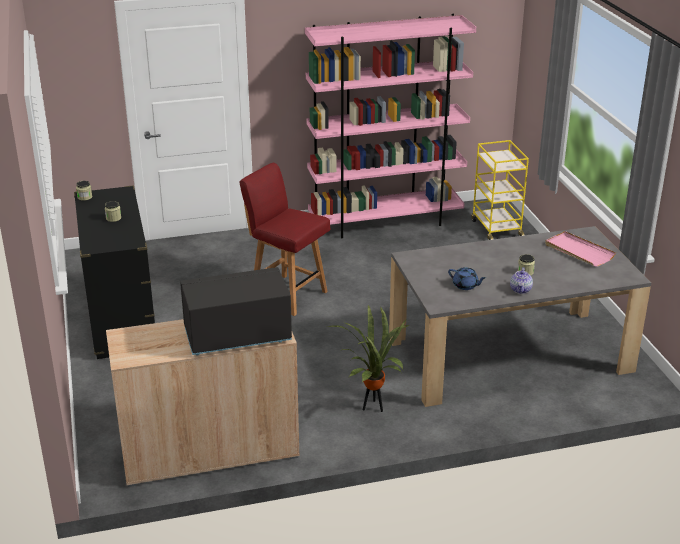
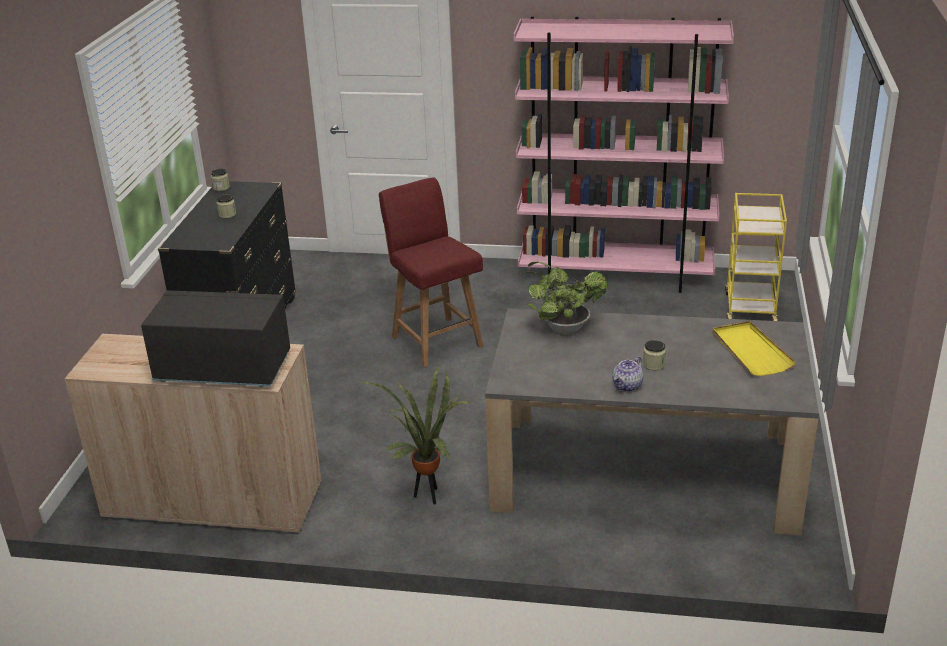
camera: 25 degrees right, 0 degrees up
(443, 260) = (562, 328): none -> potted plant
(465, 286) = (561, 366): blue teapot -> none
(578, 251) = (750, 351): pink tray -> yellow tray

